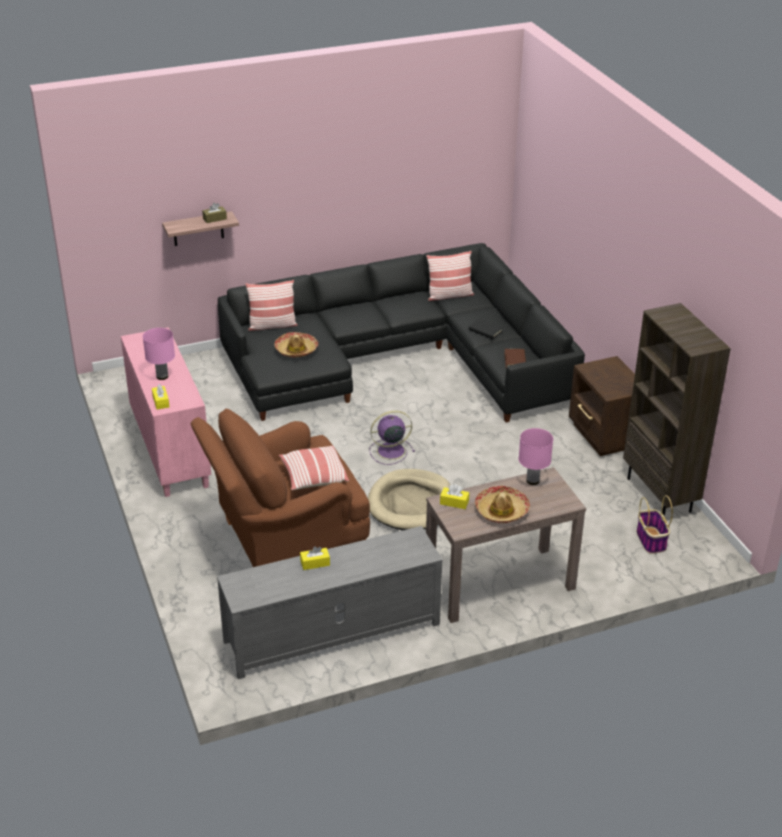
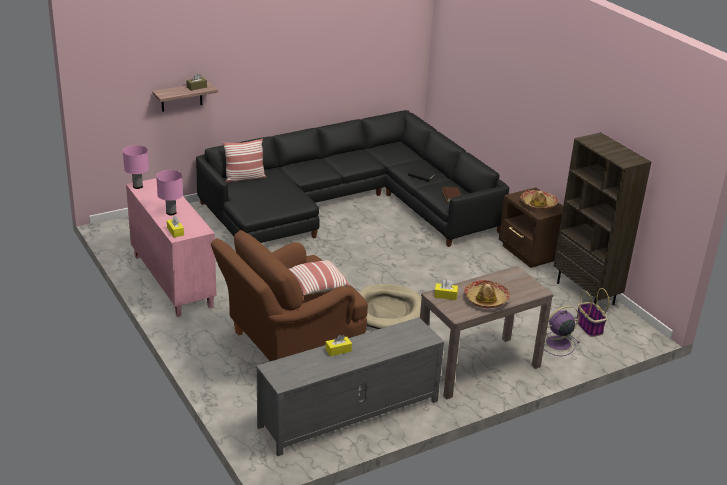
camera: 10 degrees left, 5 degrees down
(296, 350) = (270, 195): hat -> hat (538, 204)
(389, 451) = (359, 272): purple fan -> purple fan (557, 344)
(449, 295) = (385, 151): pillow -> none
(532, 481) = (503, 276): pink table lamp -> pink table lamp (137, 186)

